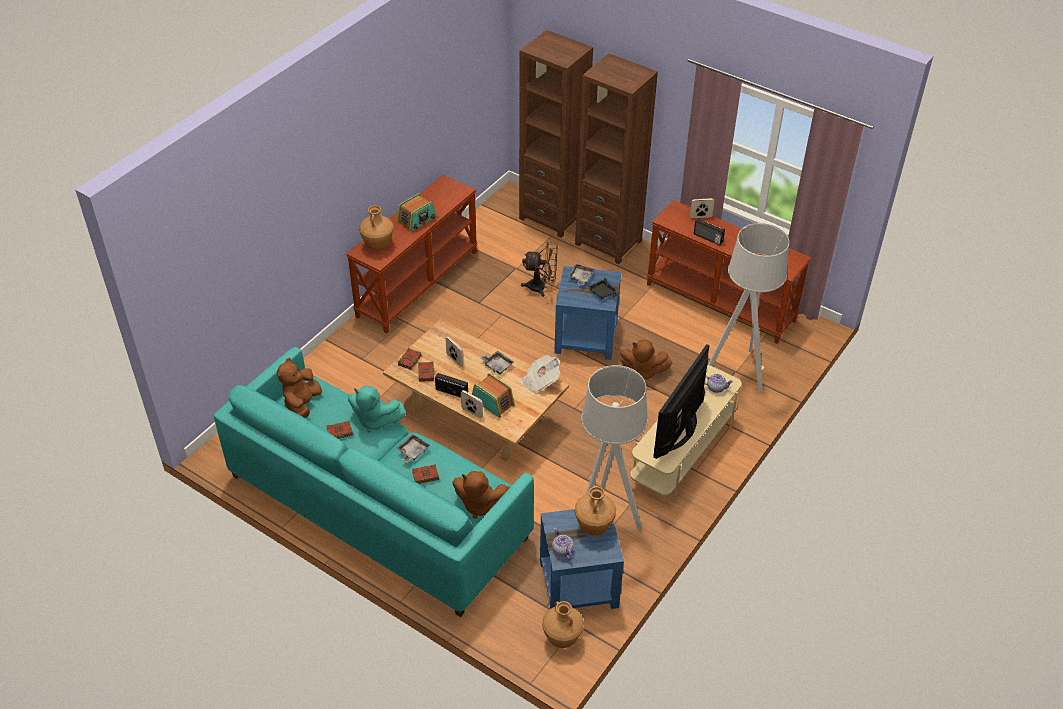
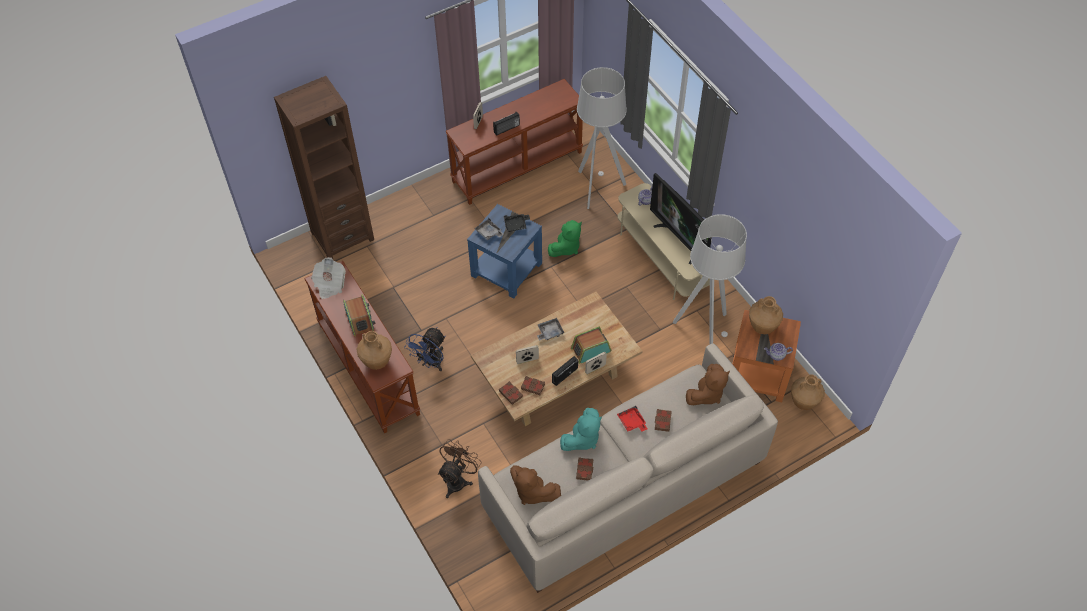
camera: 65 degrees left, 10 degrees up
(377, 507) = (624, 486): turquoise sofa -> beige sofa
(412, 451) = (632, 422): grey tray -> red tray
(446, 321) = (431, 363): none -> blue fan
(540, 381) = (583, 309): newspaper -> newspaper (329, 284)
(541, 287) = (428, 277): brown fan -> brown fan (458, 480)
(578, 585) = (759, 374): blue side table -> orange side table
(608, 242) = (401, 209): brown bookcase -> none
(643, 371) = (566, 247): brown plush toy -> green plush toy

